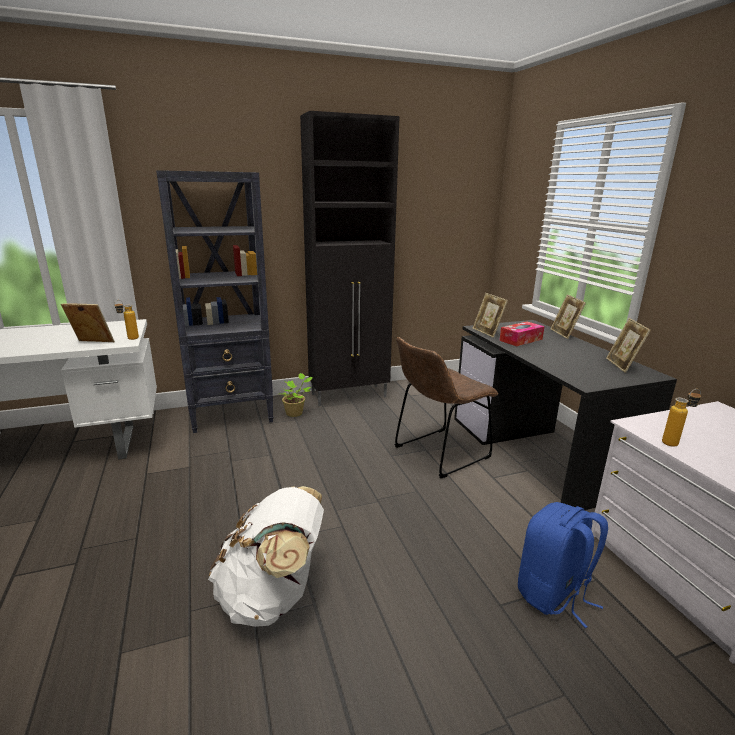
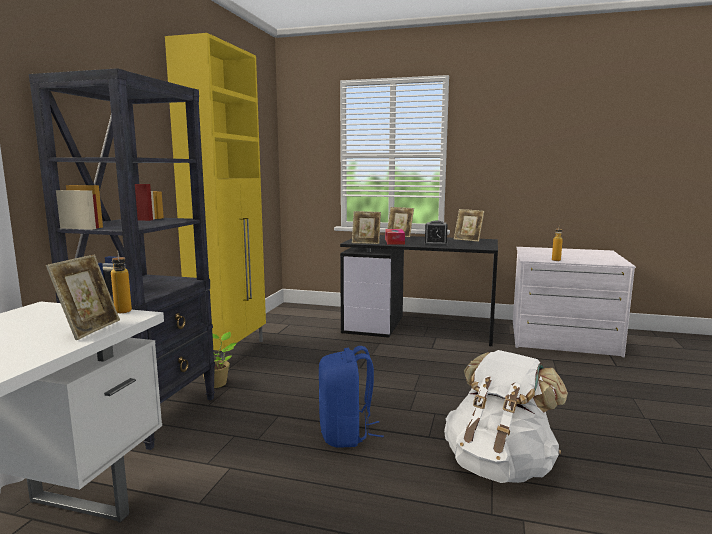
camera: 55 degrees left, 10 degrees down
(92, 343) = (89, 329): picture frame -> picture frame turned 150 degrees clockwise
(350, 395) = (231, 352): black cabinet -> yellow cabinet
(438, 454) = (380, 353): brown chair -> none
(551, 357) = (435, 244): none -> alarm clock
(553, 594) = (558, 373): blue backpack -> blue backpack (346, 434)

